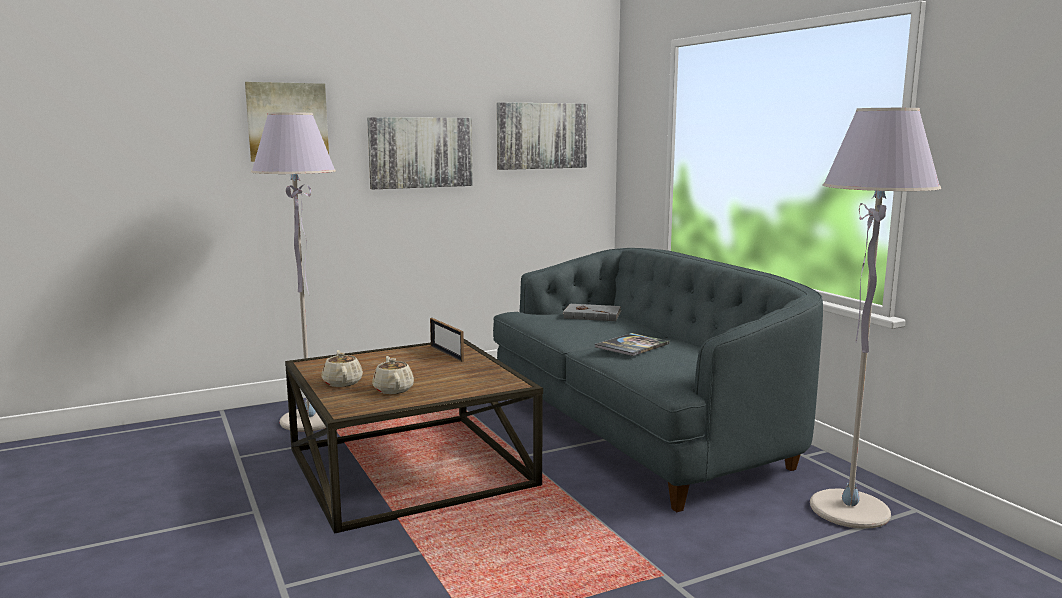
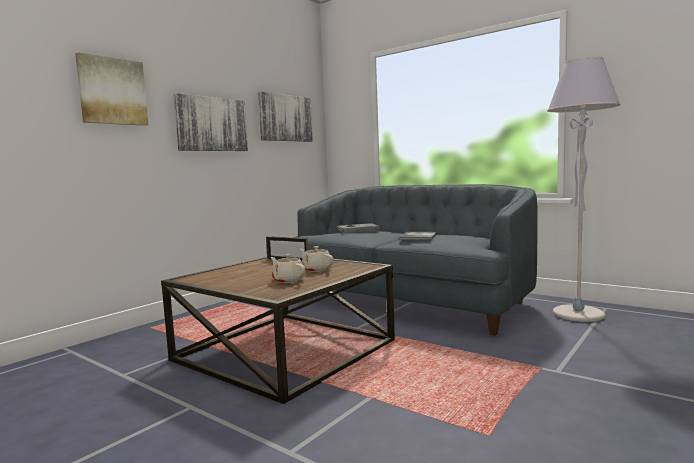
camera: 25 degrees left, 5 degrees down
(310, 421) = (161, 339): grey floor lamp -> none
(342, 382) = (238, 283): beige teapot -> beige teapot (316, 269)

